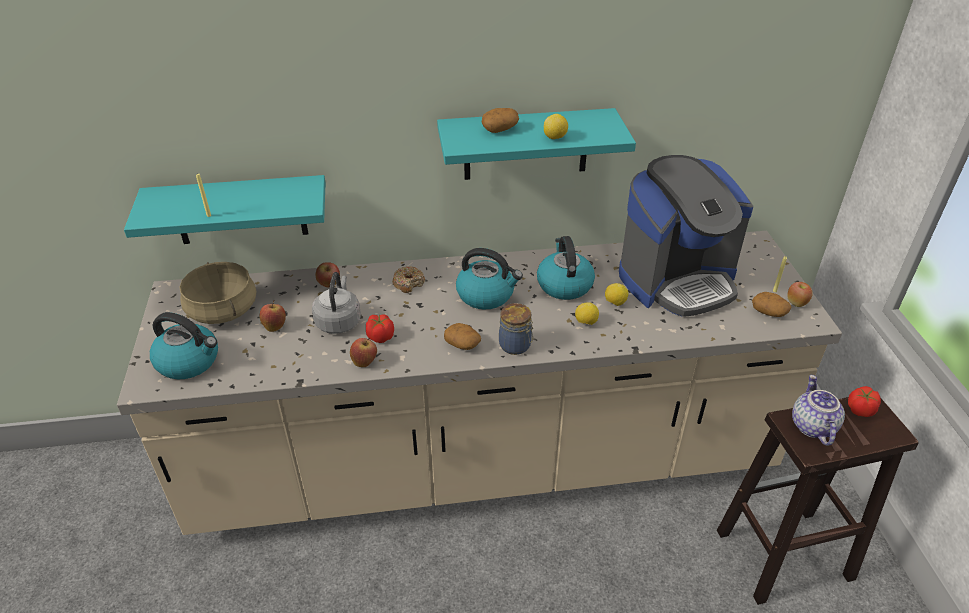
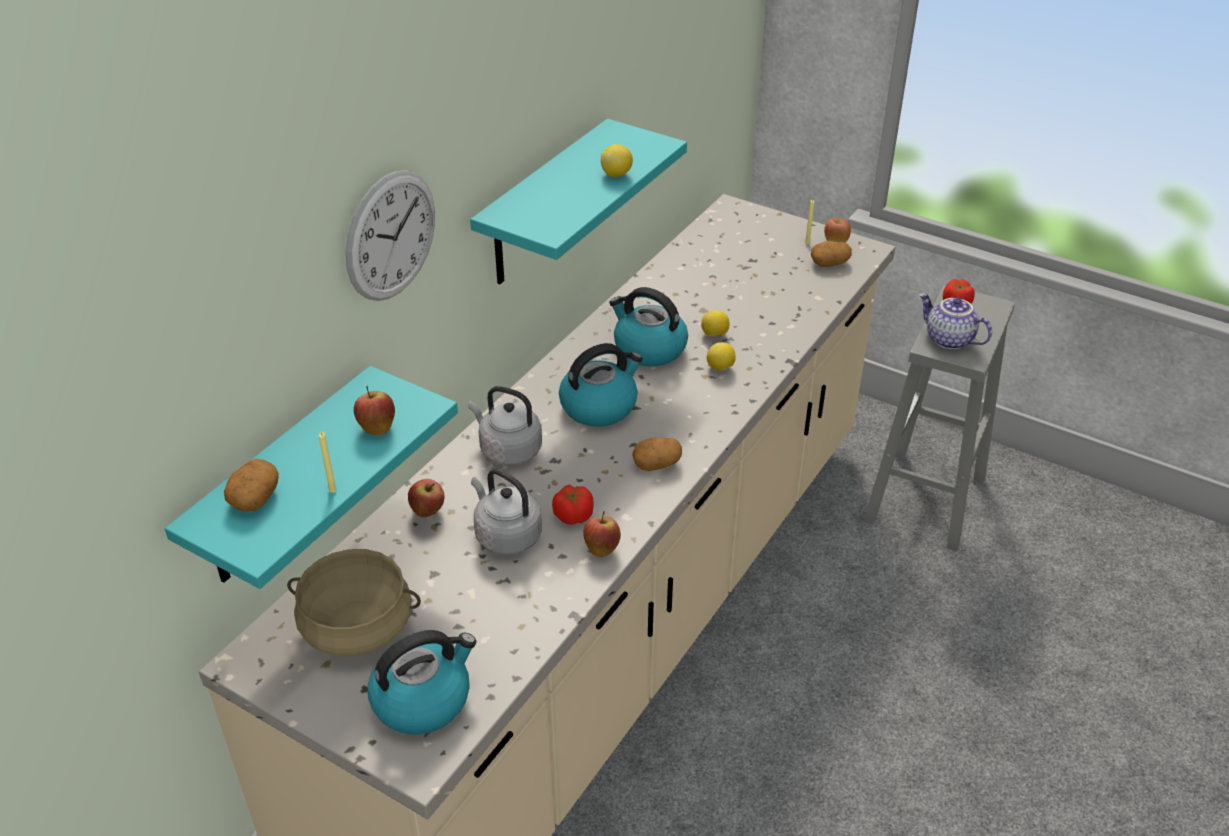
camera: 50 degrees left, 0 degrees up
(275, 326) = (449, 593): apple -> apple (377, 427)
(352, 97) = (391, 236): none -> wall clock
(408, 283) = (508, 449): donut -> grey kettle
(500, 129) = (552, 194): potato -> potato (254, 497)
(516, 346) = (701, 430): jar -> none
(677, 280) = (728, 282): coffee machine -> none
(782, 555) = (925, 500): brown stool -> grey stool

